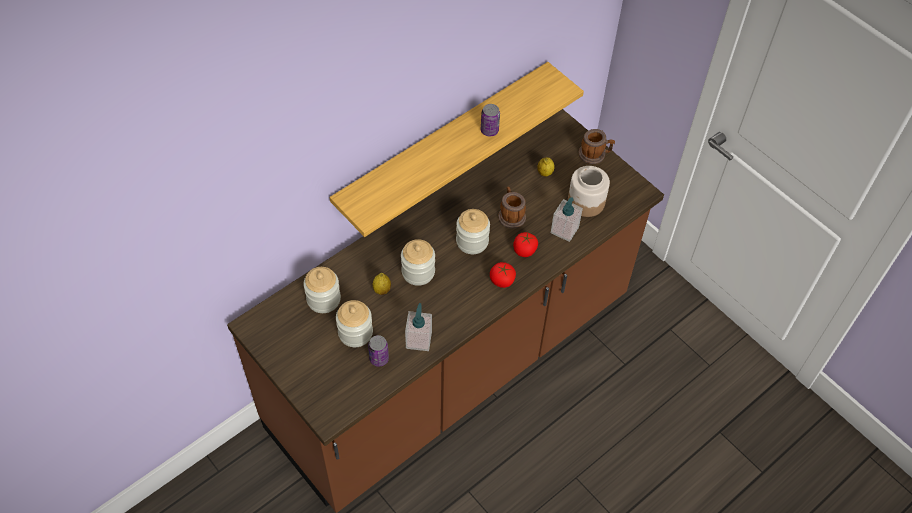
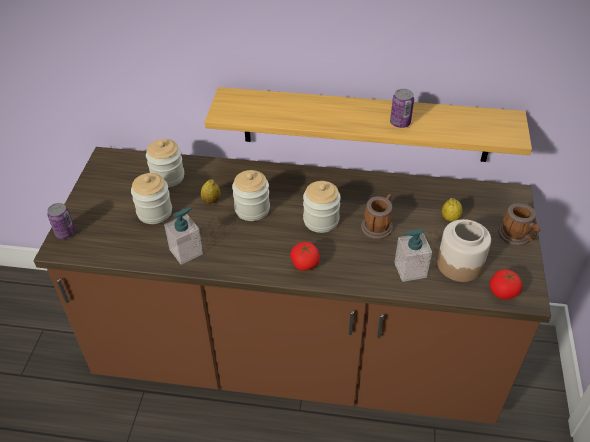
camera: 50 degrees right, 10 degrees down
(379, 358) = (143, 240): can -> can (65, 233)
(524, 250) = (354, 258): tomato -> tomato (503, 292)

